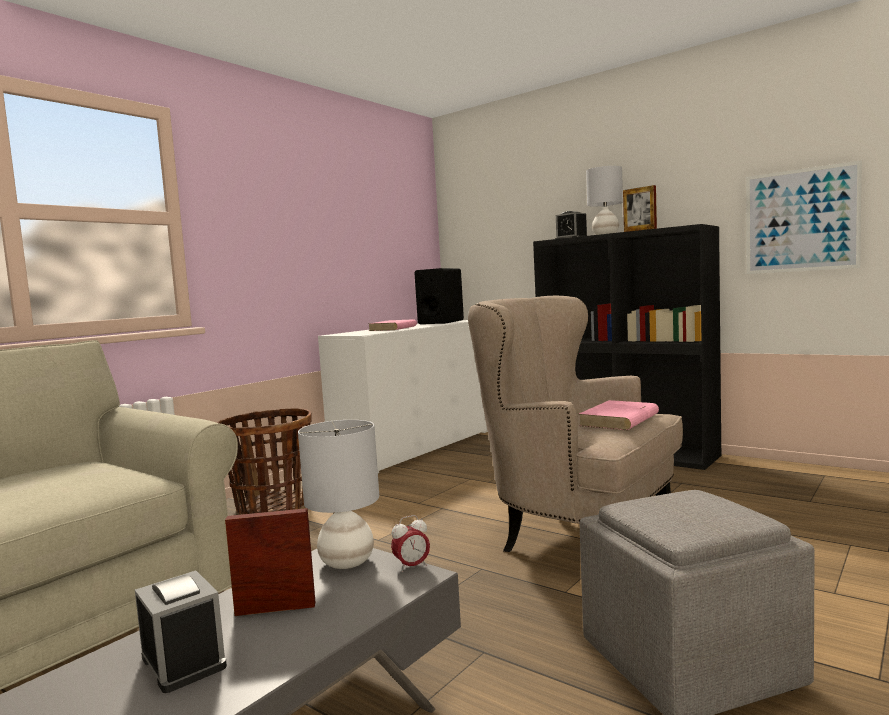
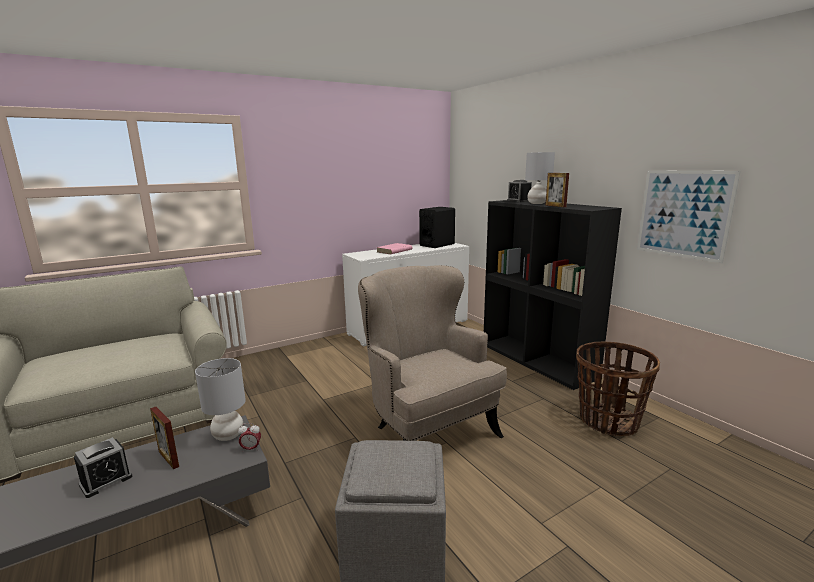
camera: 20 degrees right, 10 degrees up
(183, 662) = (106, 481): alarm clock -> alarm clock turned 60 degrees clockwise
(272, 507) = (293, 359): basket -> basket (608, 421)
(275, 609) = (168, 459): picture frame -> picture frame turned 150 degrees counterclockwise
(619, 420) = (450, 367): pink book -> none

